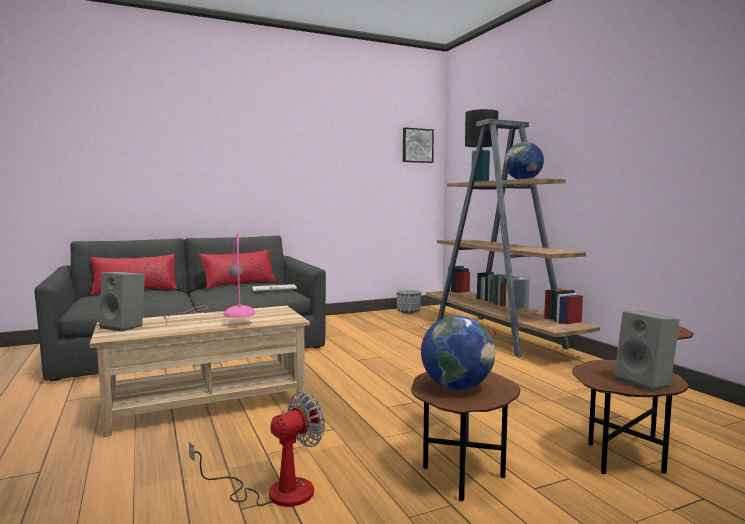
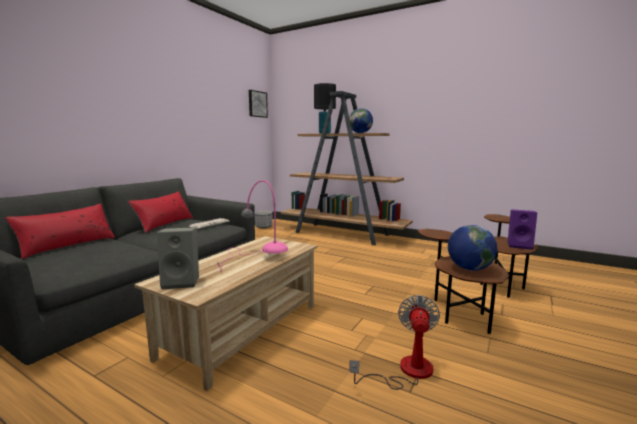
camera: 35 degrees left, 5 degrees up
(646, 382) = (520, 245): grey speaker -> purple speaker

